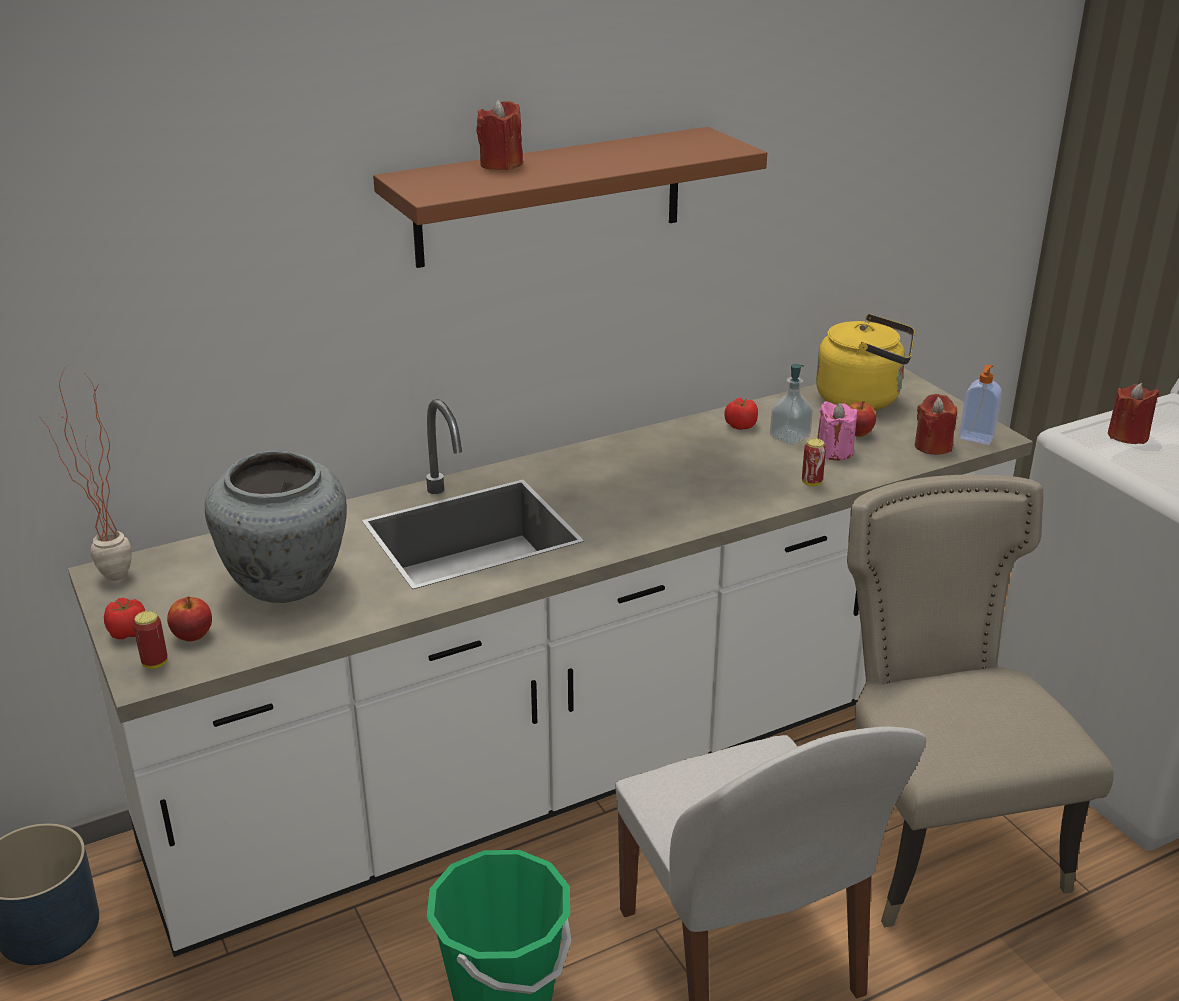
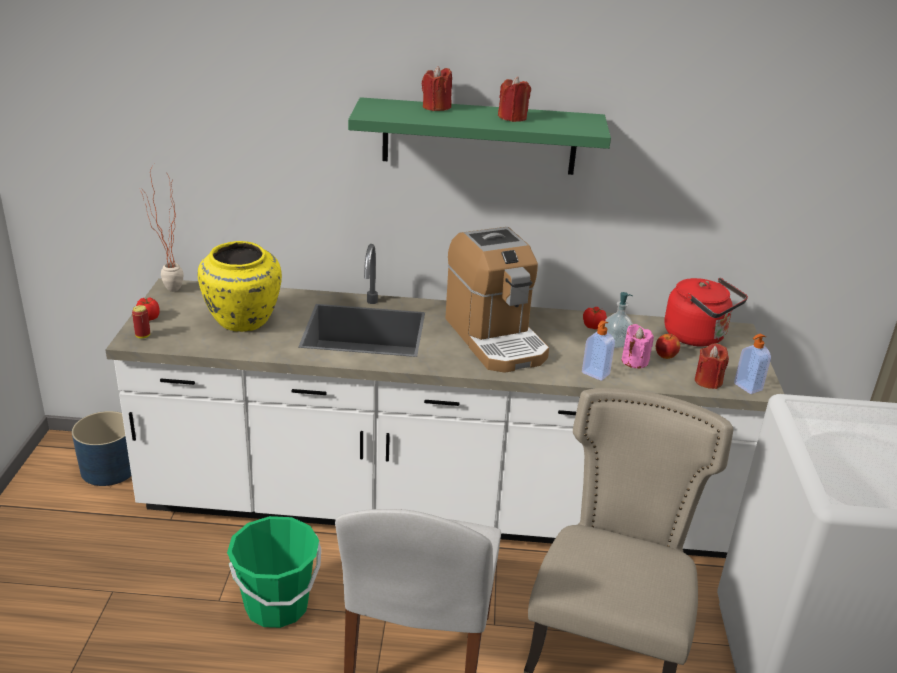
camera: 30 degrees right, 0 degrees up
(192, 635) = (173, 330): apple -> none
(286, 584) = (242, 322): grey vase -> yellow vase
(550, 196) = (479, 136): brown shelf -> green shelf
(650, 482) = (495, 338): none -> coffee machine
(811, 483) = (595, 374): can -> soap dispenser
(863, 399) = (698, 337): yellow kettle -> red kettle
(1128, 436) = (835, 418): red candle -> red candle (512, 118)

